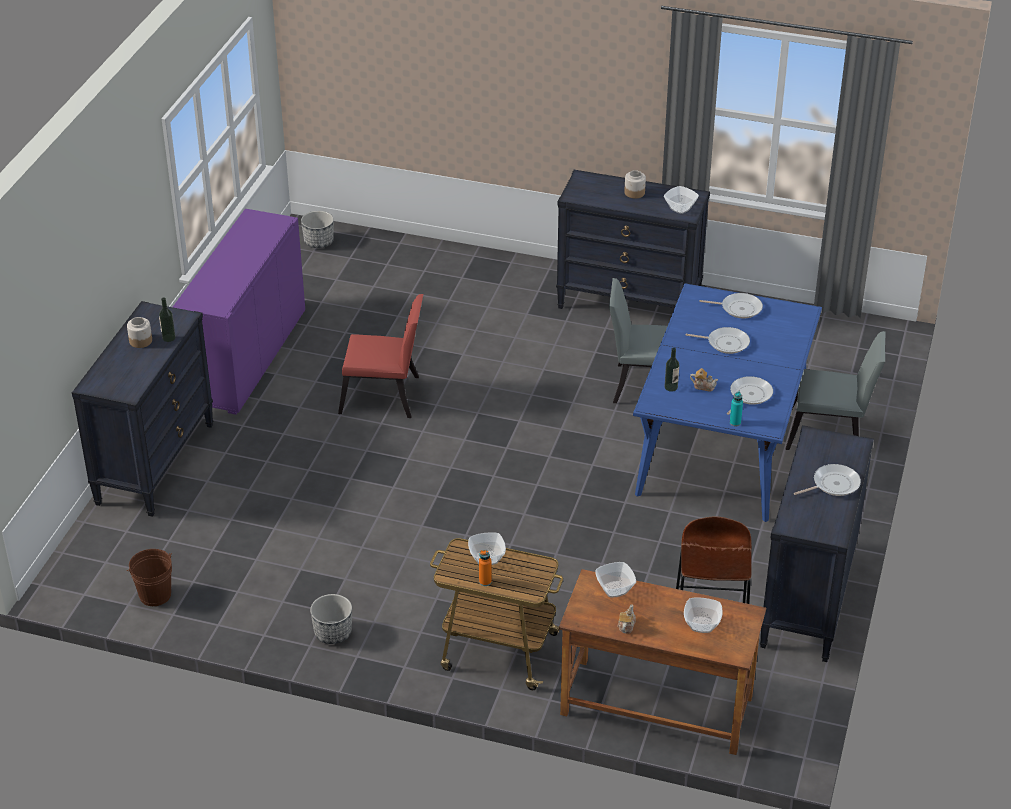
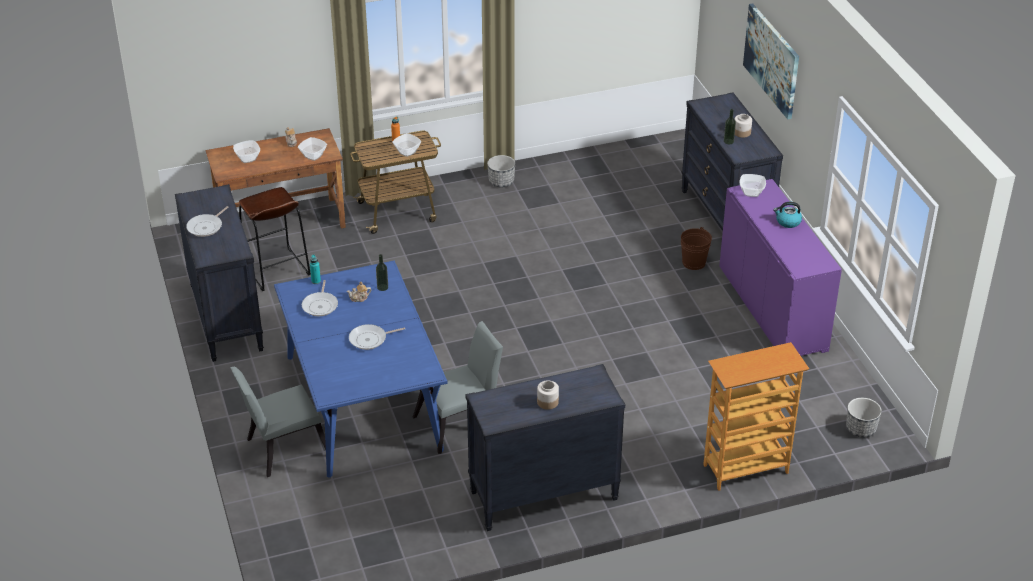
camera: 145 degrees right, 0 degrees up
(93, 256) = (772, 60): none -> picture
(155, 595) = (622, 158): brown bucket -> brown bucket (693, 263)
(225, 262) = (787, 222): none -> kettle
(385, 397) = (640, 324): red chair -> none
(446, 255) = (746, 470): none -> bookcase
(679, 208) = (494, 403): bowl -> bowl (752, 192)
(738, 308) = (383, 375): frying pan -> none

